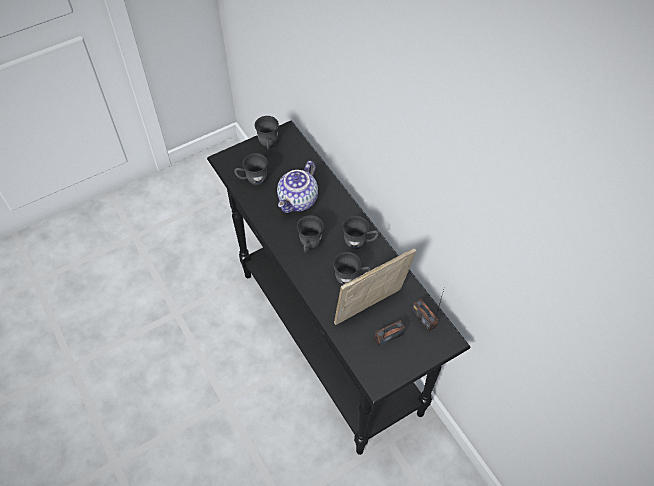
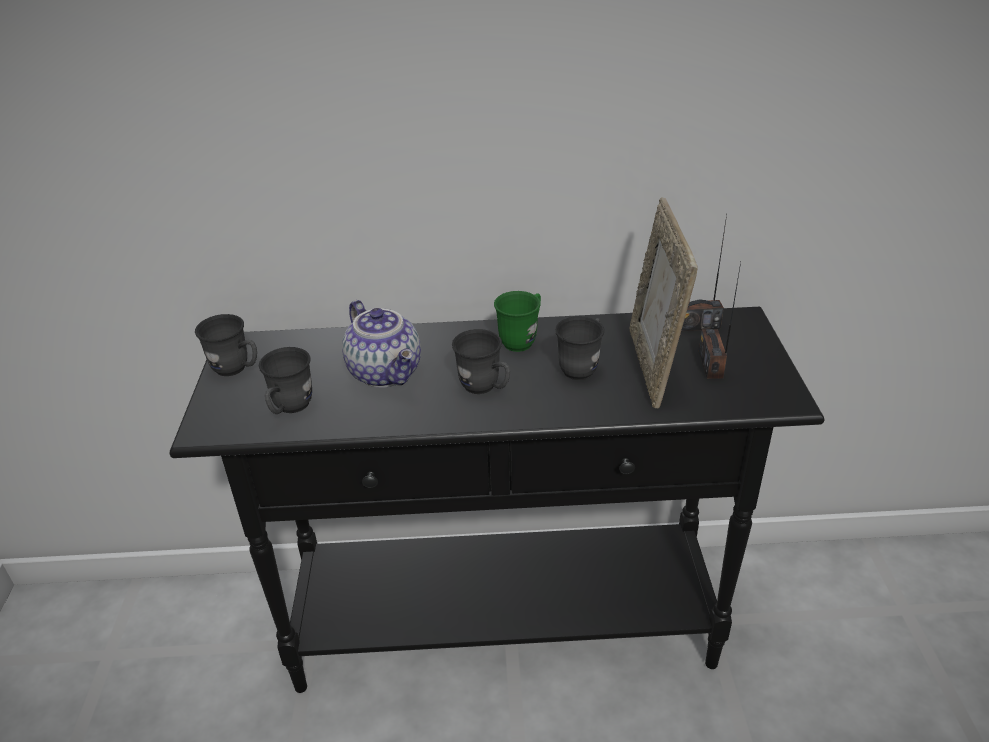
camera: 60 degrees left, 20 degrees down
(359, 242) = (522, 339): grey mug -> green mug

